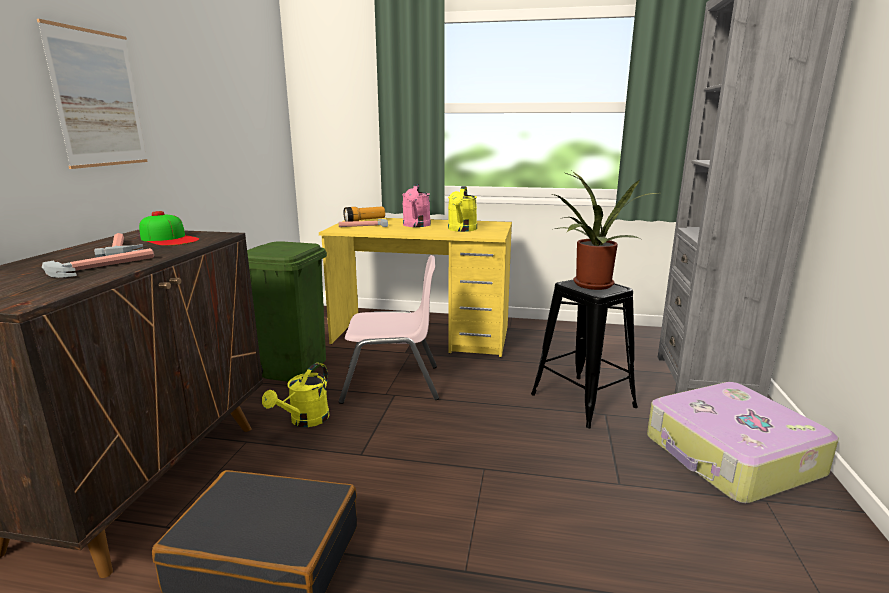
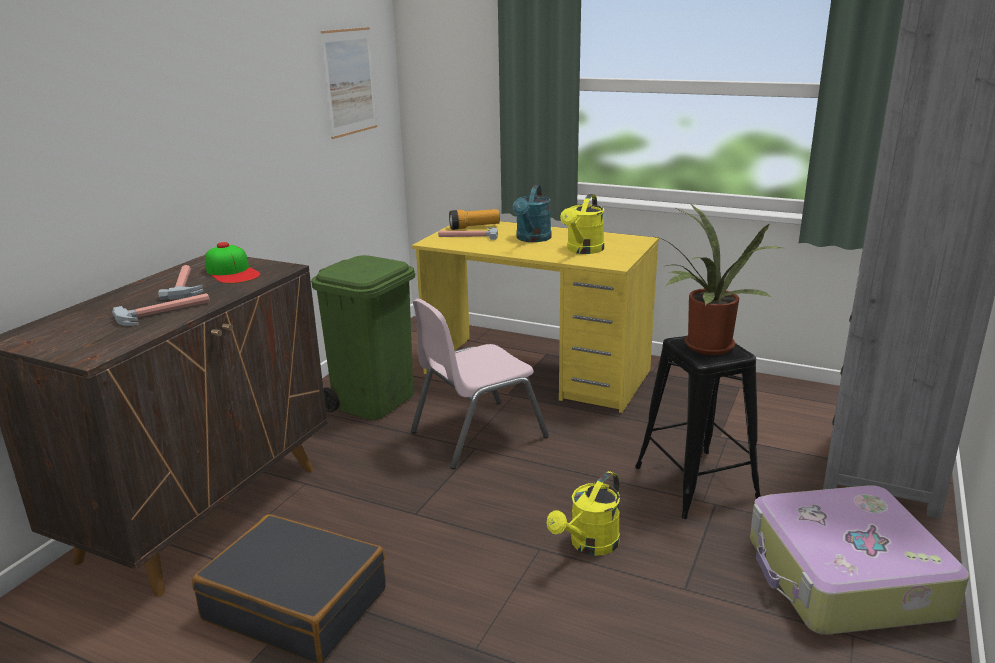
camera: 15 degrees right, 5 degrees up
(98, 99) = (171, 123): picture -> picture (350, 82)
(305, 421) = (369, 468): yellow watering can -> yellow watering can (589, 545)
(392, 384) = (477, 434): pink chair -> pink chair turned 135 degrees clockwise
(416, 225) = (532, 239): pink watering can -> turquoise watering can

